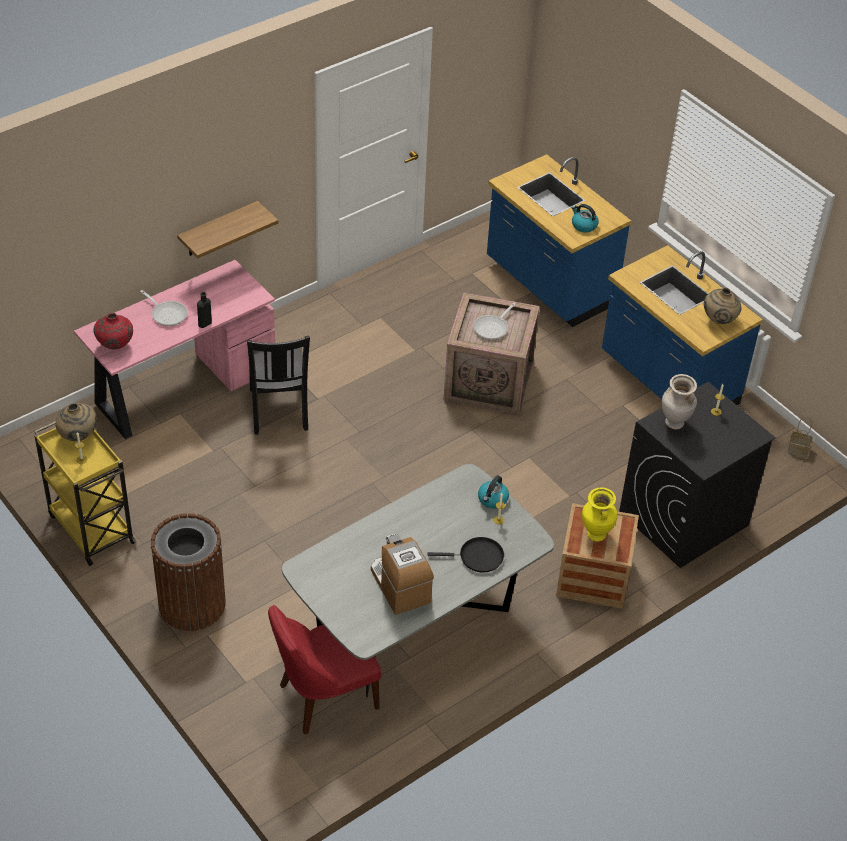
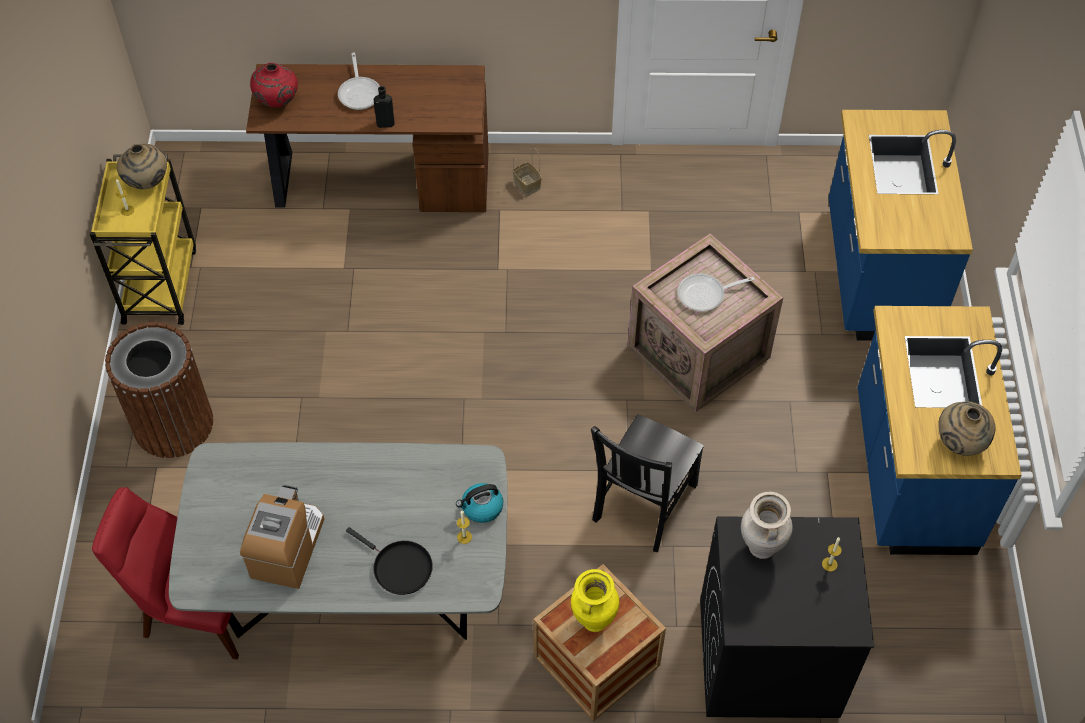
camera: 40 degrees right, 10 degrees up
(181, 386) = (378, 179): pink desk -> brown desk
(218, 229) = (466, 22): shelf -> none
(278, 411) = (445, 261): black chair -> black chair (642, 505)
(583, 225) = (904, 225): kettle -> none
(797, 450) = (995, 660): basket -> basket (526, 185)

